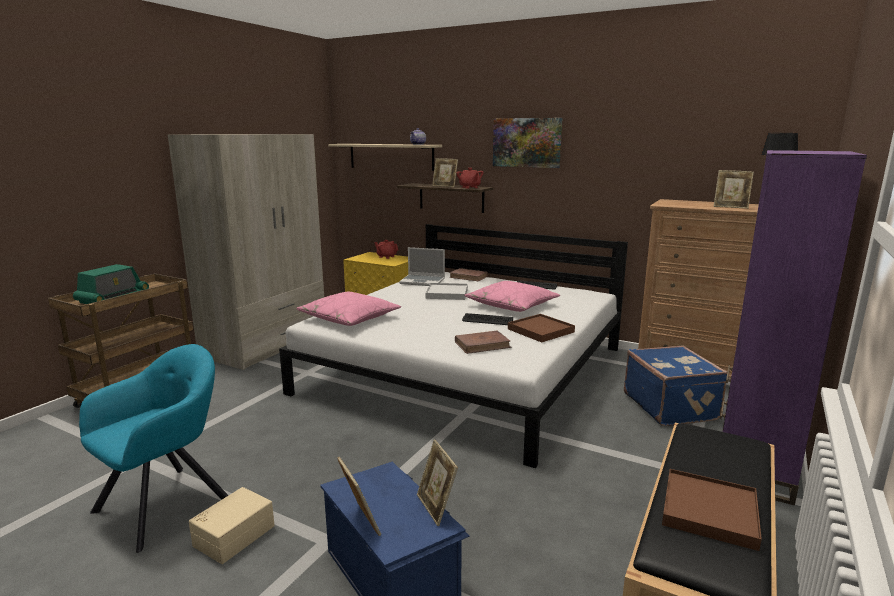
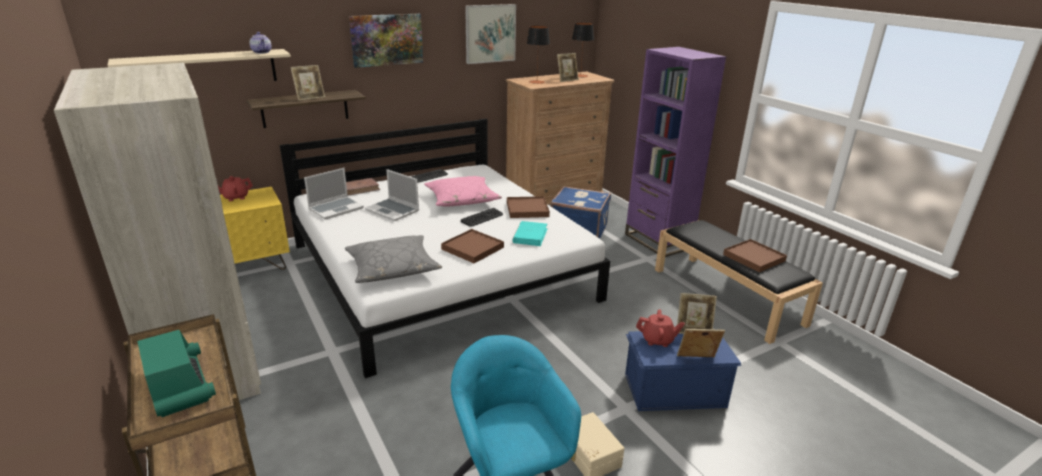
camera: 60 degrees left, 10 degrees up
(349, 318) = (392, 268): pink pillow -> grey pillow
(420, 332) = (472, 248): none -> brown tray
(447, 294) = (393, 210): white tray -> laptop
(469, 187) = (342, 95): red teapot -> red teapot (657, 340)
(482, 345) = (530, 235): brown book -> turquoise book
(647, 143) = (490, 33): none -> picture
(683, 203) = (536, 82): none -> table lamp

